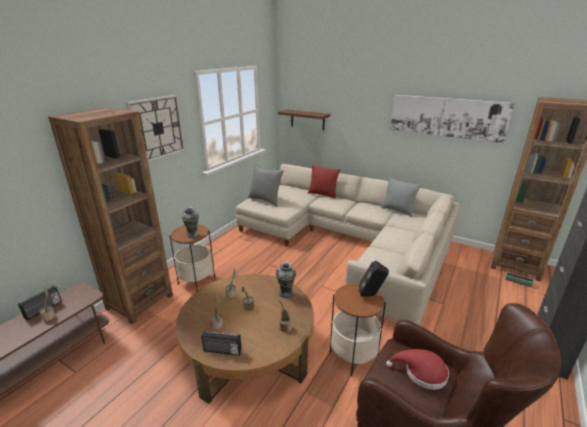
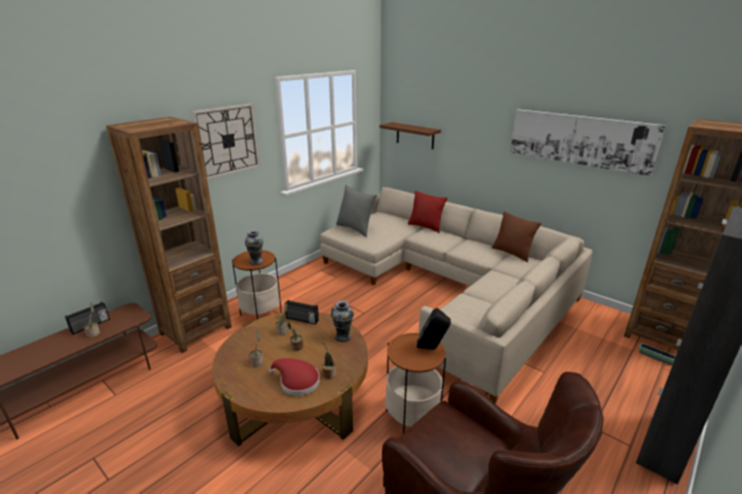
camera: 10 degrees right, 0 degrees up
(222, 351) = (254, 390): radio -> radio (302, 320)
(398, 210) = (512, 253): grey pillow -> brown pillow
(421, 372) = (464, 442): red hat -> red hat (297, 382)

